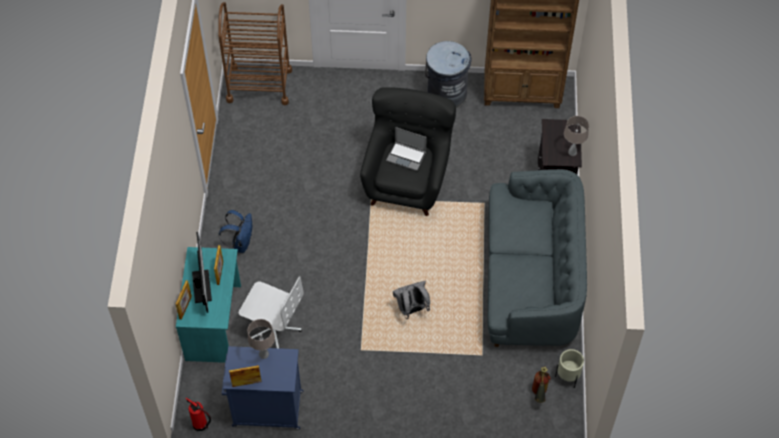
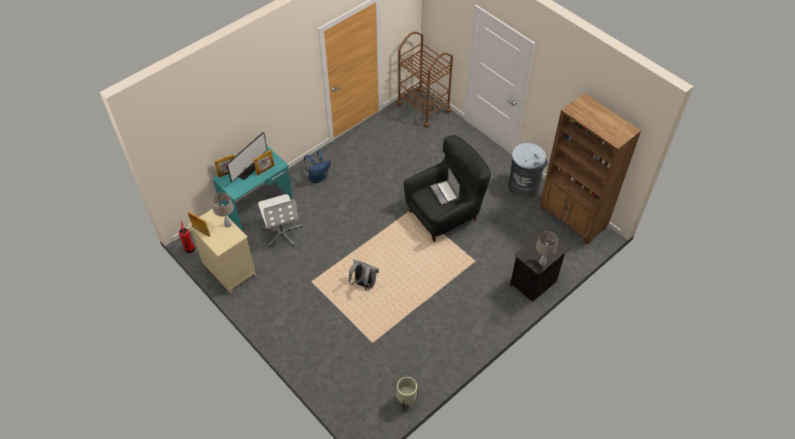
camera: 45 degrees right, 5 degrees down
(266, 409) = (228, 269): blue cabinet -> beige cabinet
(531, 279) = (452, 325): grey sofa -> none
(538, 395) = (377, 395): fire extinguisher -> none

